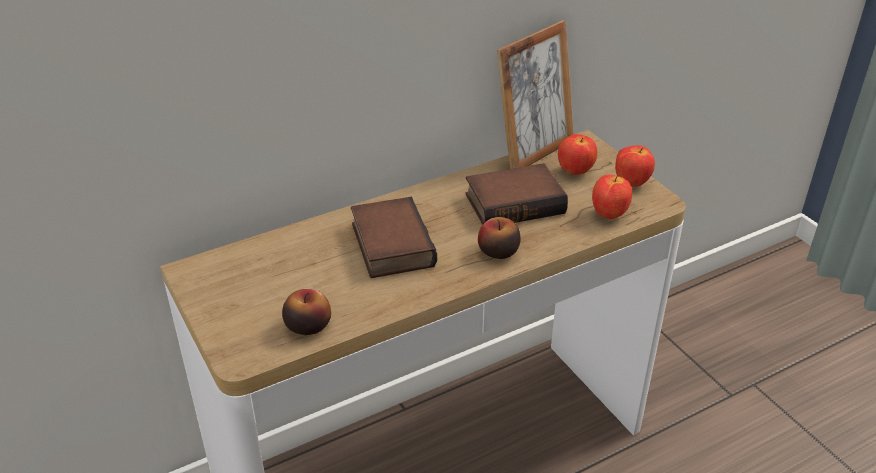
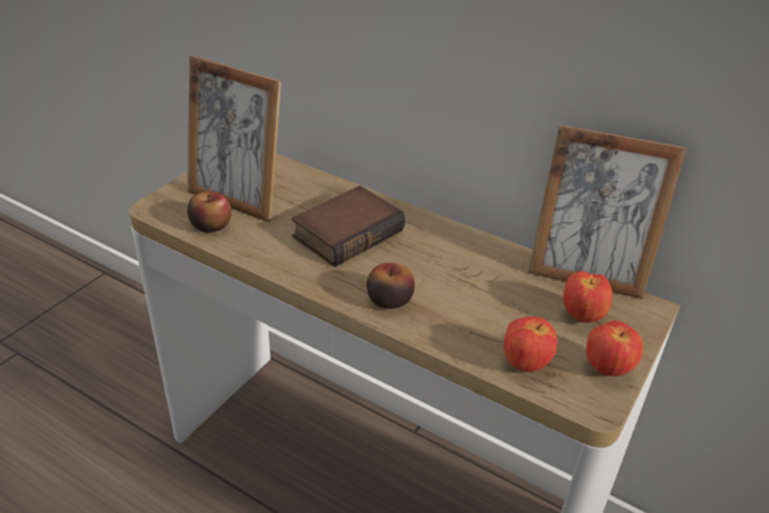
camera: 60 degrees right, 0 degrees up
(278, 297) = (236, 200): none -> picture frame
(515, 202) = (482, 288): book -> none

